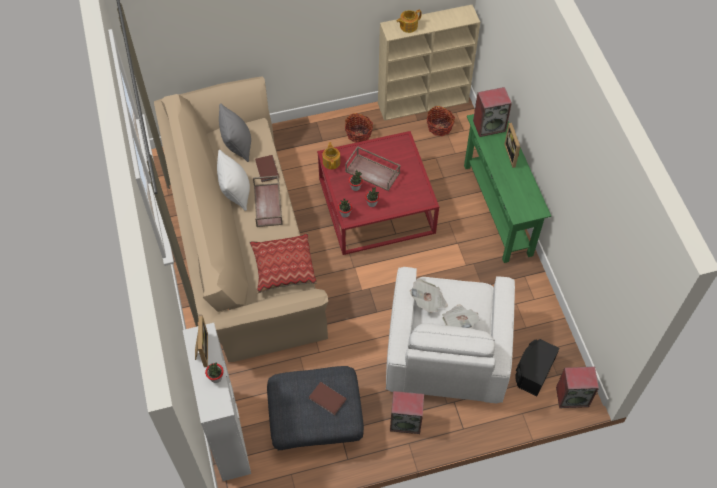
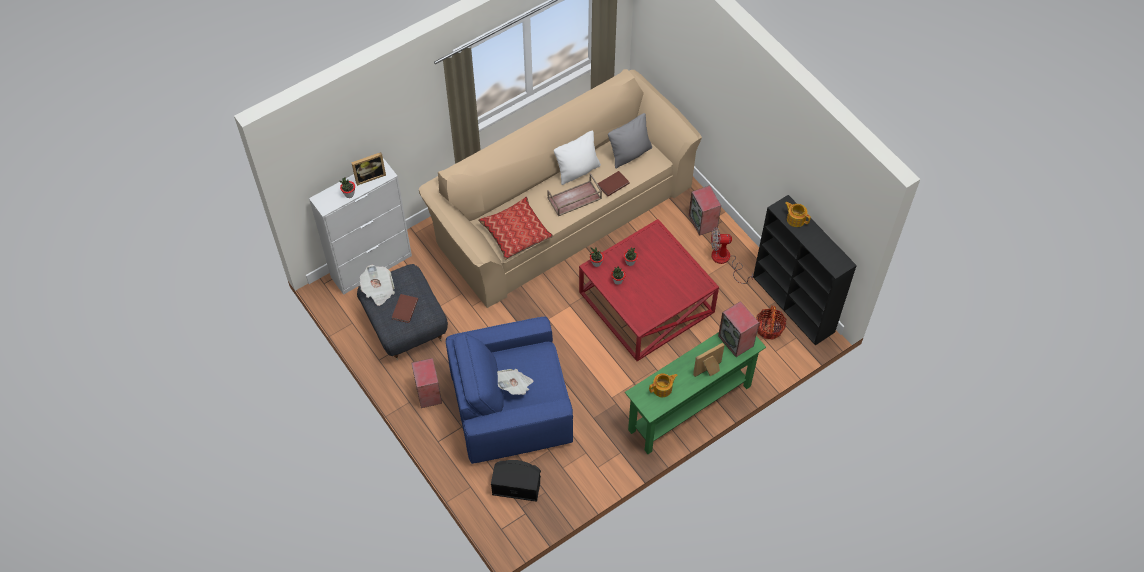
camera: 70 degrees right, 0 degrees up
(331, 161) = (650, 234): teapot -> teapot (662, 388)
(359, 133) = (725, 261): basket -> fan
(373, 172) = (654, 271): brown tray -> none
(424, 102) = (794, 305): beige bookcase -> black bookcase
(428, 301) = (526, 355): newspaper -> newspaper (378, 290)
(446, 351) = (511, 406): white armchair -> blue armchair
(572, 396) = (503, 526): speaker -> speaker (703, 222)

